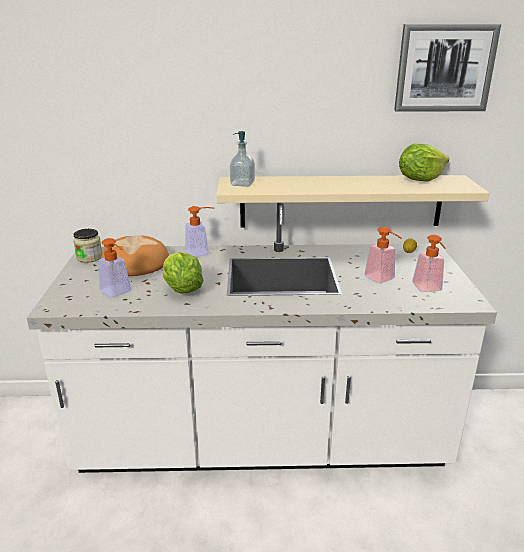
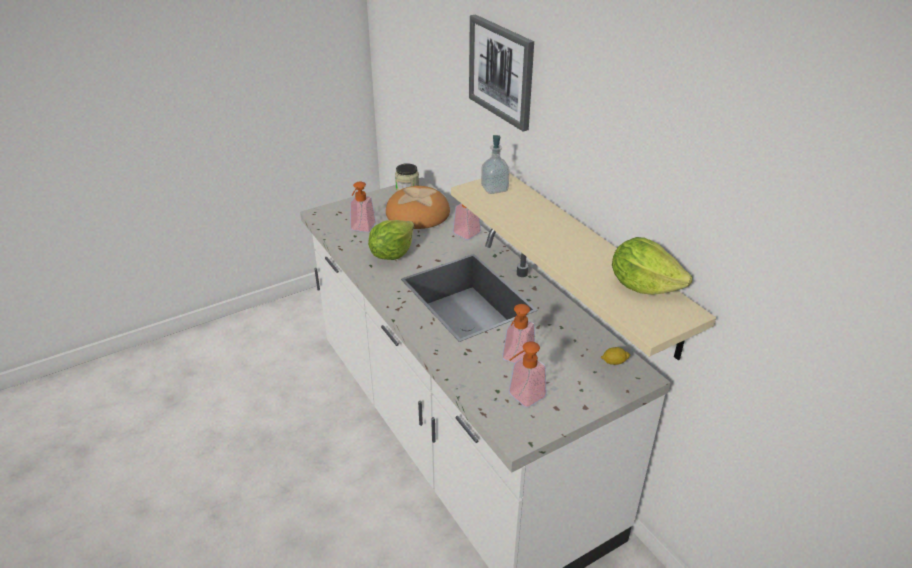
camera: 60 degrees right, 10 degrees up
(444, 68) = (706, 160): picture -> picture (501, 71)

